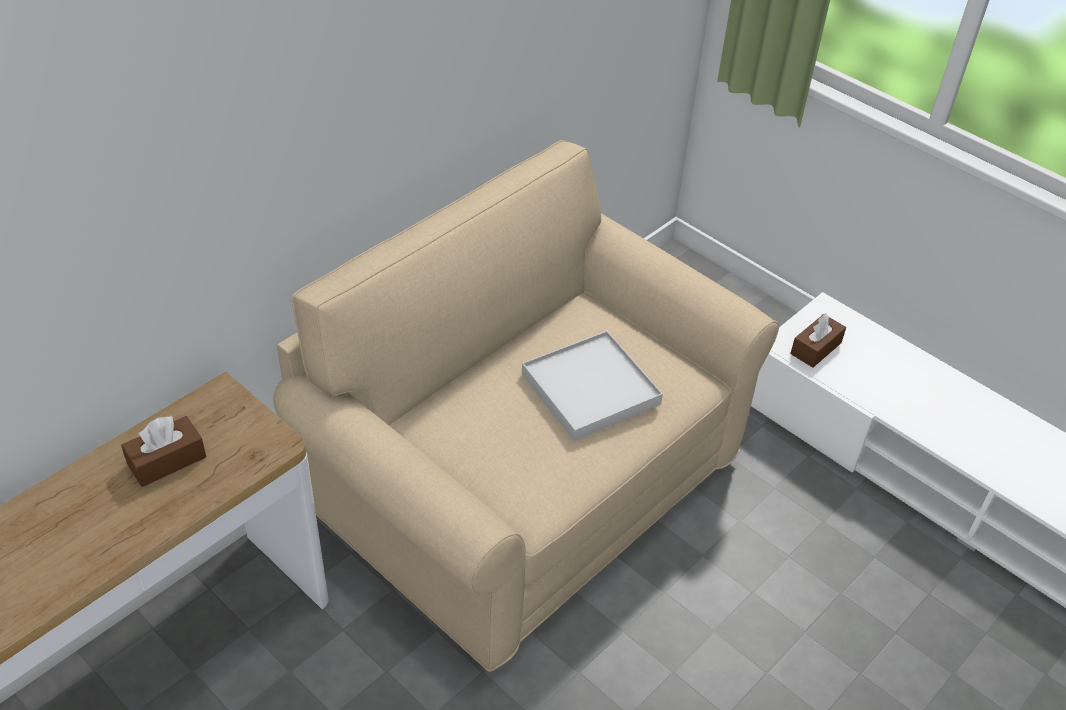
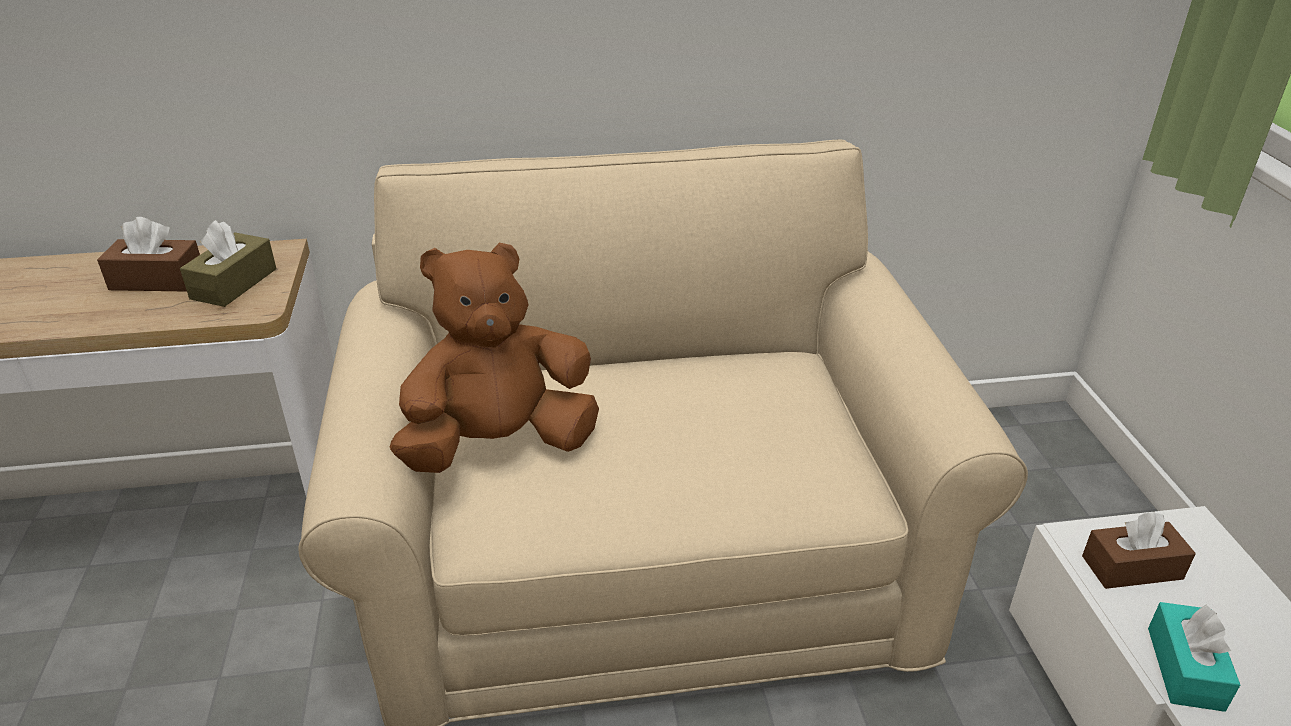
camera: 40 degrees right, 10 degrees down
(231, 434) = (234, 284): none -> brown tissue box
(483, 454) = (499, 445): none -> brown plush toy
(590, 389) = (697, 438): white tray -> none
(871, 393) = (1185, 668): none -> turquoise tissue box

